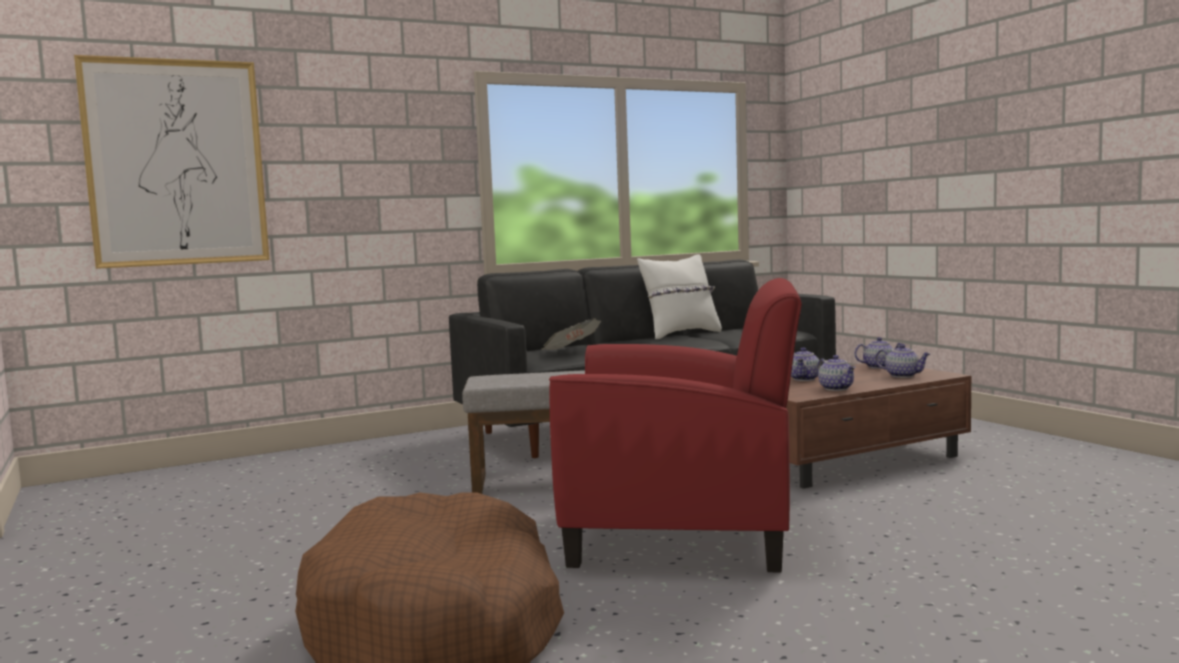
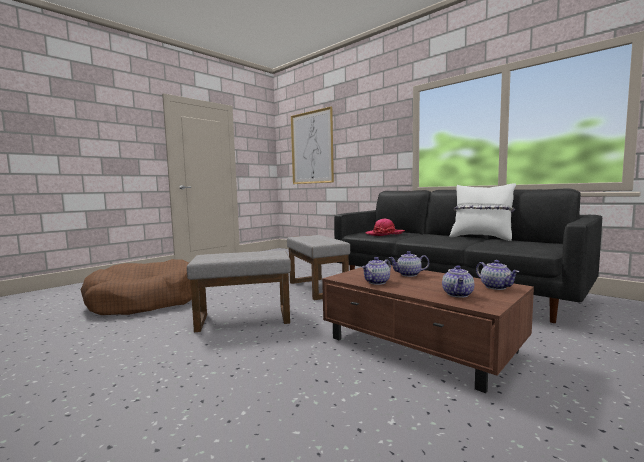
camera: 70 degrees right, 0 degrees up
(571, 352) = (385, 234): newspaper -> hat
(683, 532) = (242, 319): red armchair -> grey ottoman

